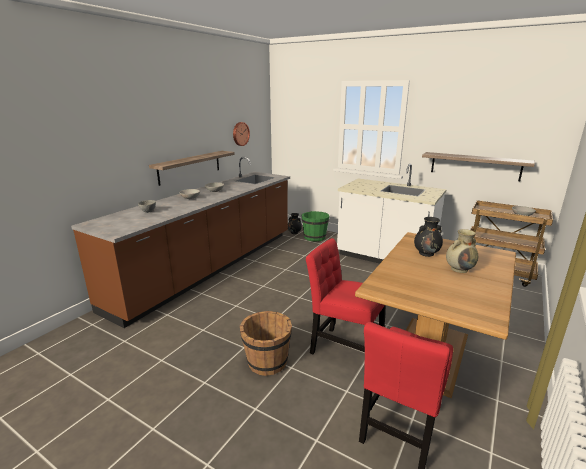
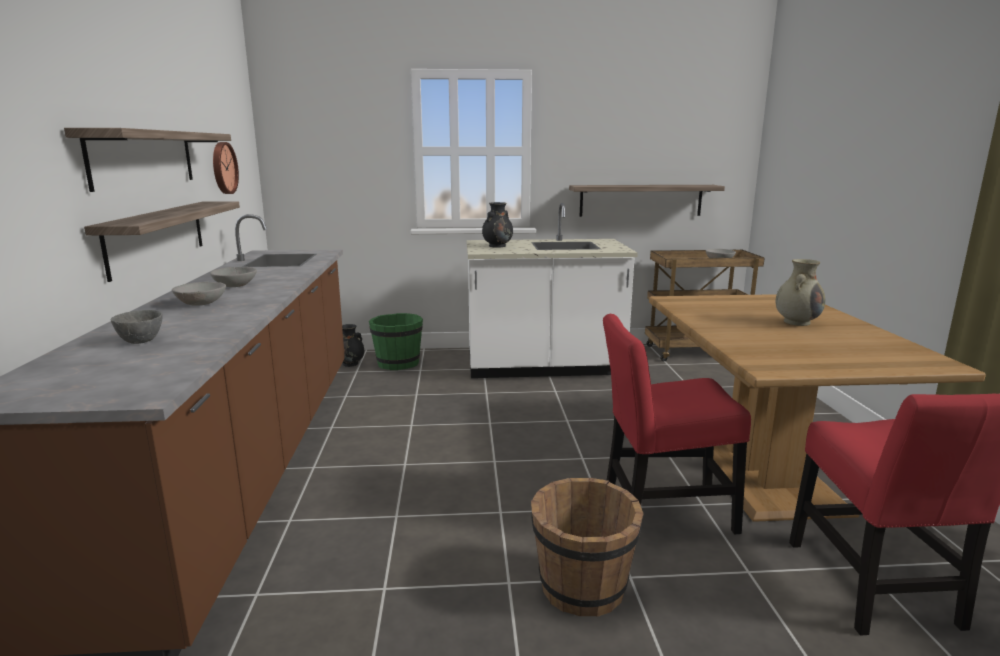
camera: 35 degrees left, 5 degrees down
(186, 135) = (144, 158): none -> shelf
(426, 253) = (726, 314): black vase -> black vase (497, 246)

